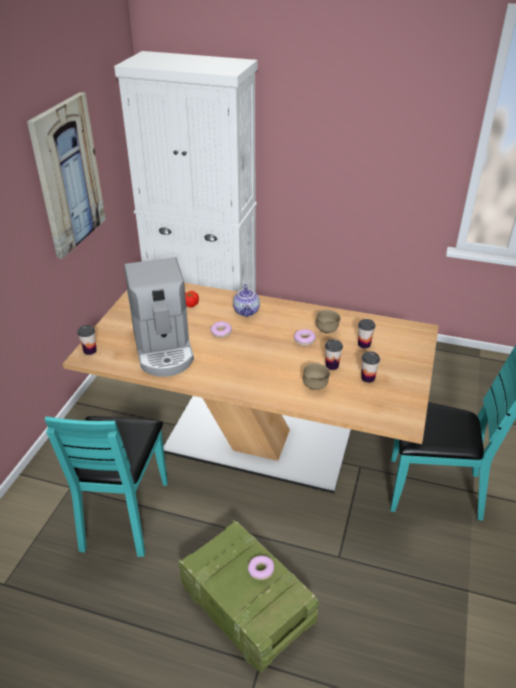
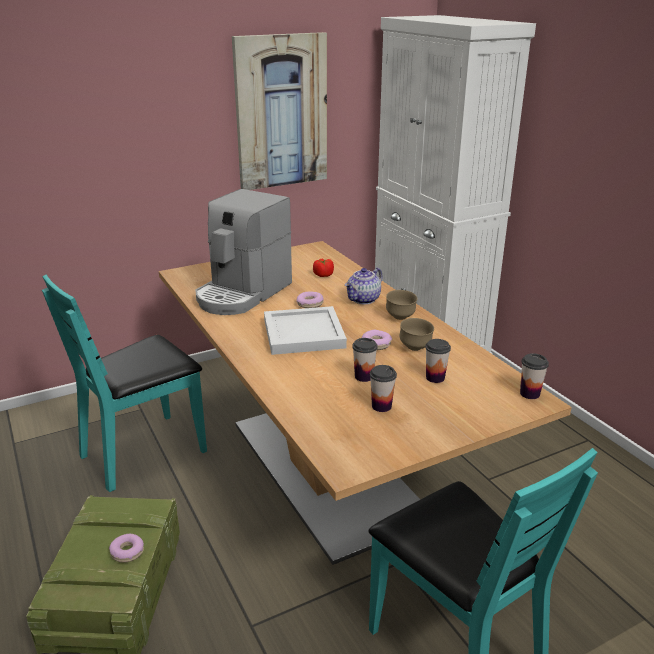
camera: 45 degrees right, 10 degrees down
(90, 350) = (190, 271): cup -> cup (529, 394)
(254, 357) = (302, 334): none -> white tray
(315, 387) = (312, 384): brown bowl -> brown bowl (400, 318)

